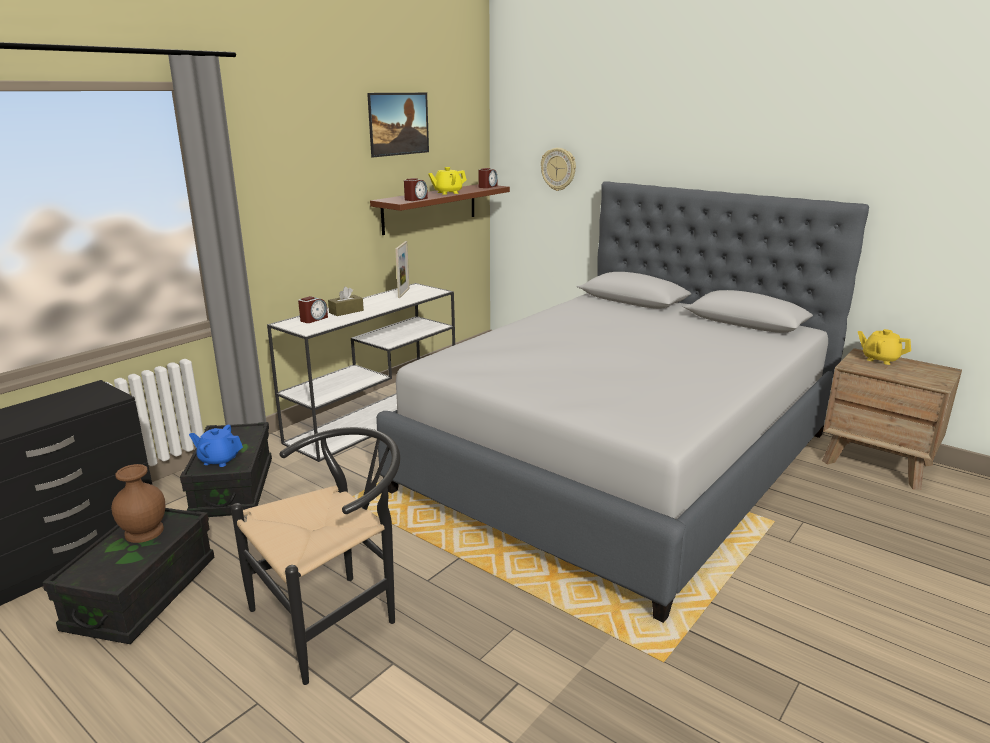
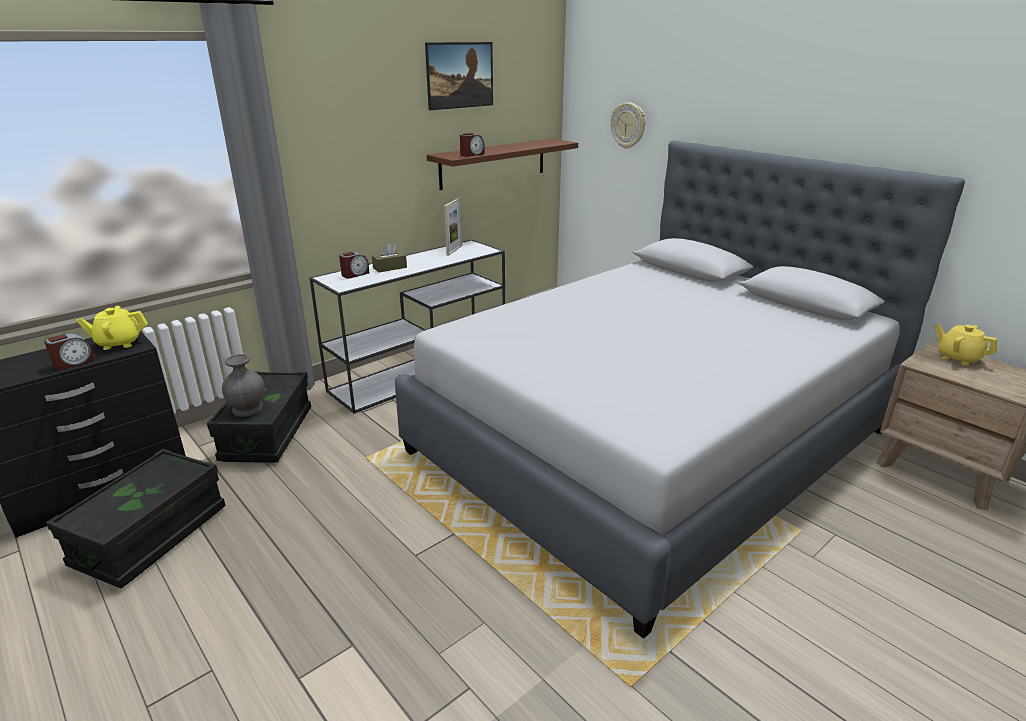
camera: 10 degrees right, 5 degrees up
(144, 531) = (154, 478): brown vase -> none
(219, 460) = (248, 408): blue teapot -> grey vase
(335, 616) = (315, 583): black chair -> none
(447, 193) = (509, 148): yellow teapot -> yellow teapot (119, 343)
(487, 187) = (555, 142): alarm clock -> alarm clock (74, 363)

